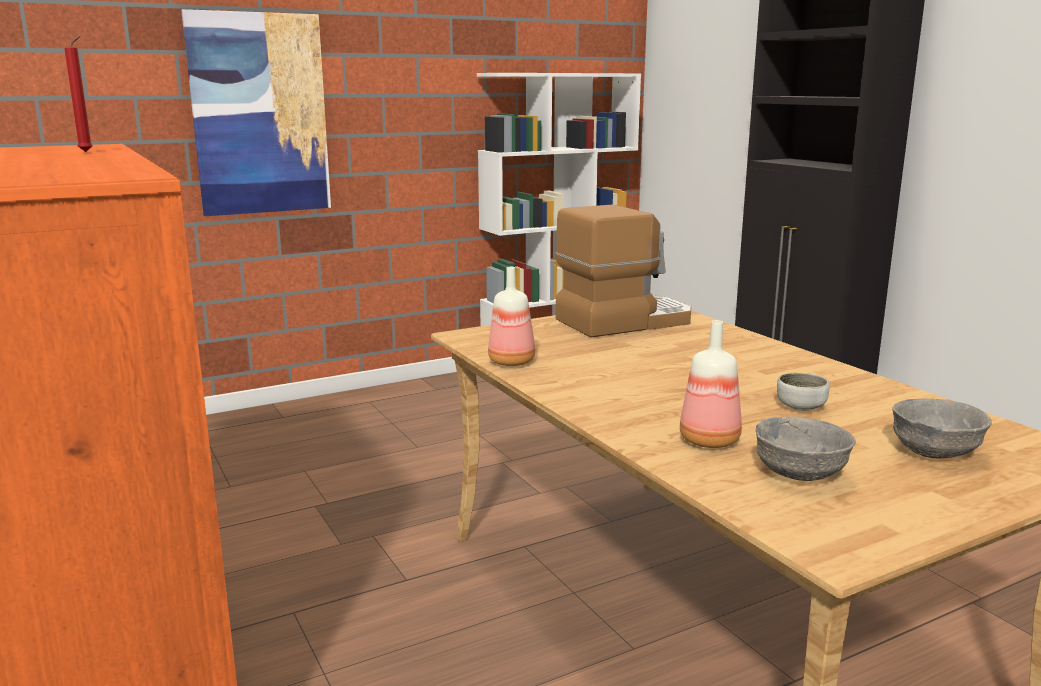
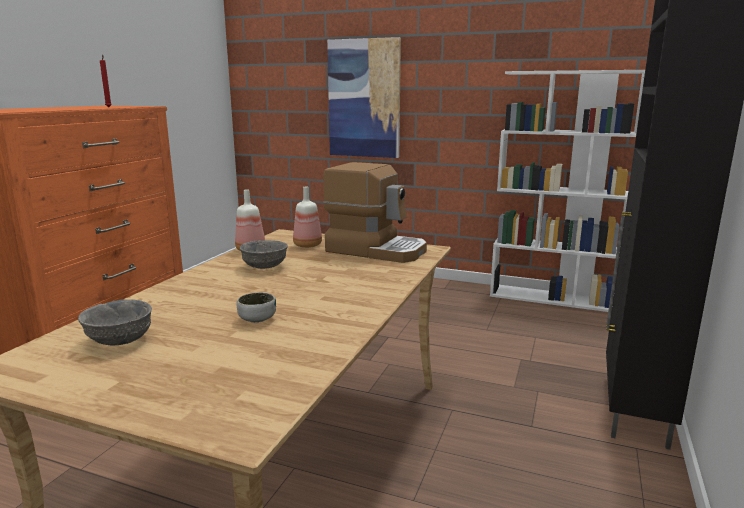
camera: 50 degrees right, 0 degrees up
(711, 441) = (161, 311): bottle -> bottle (308, 245)
(935, 453) = (202, 372): grey bowl -> grey bowl (264, 267)

